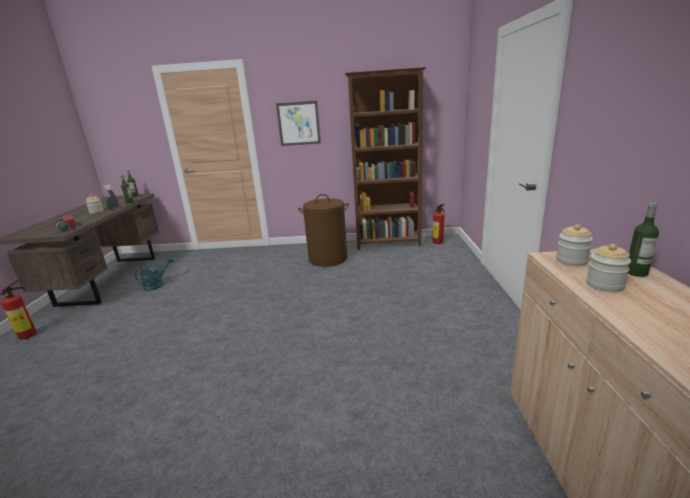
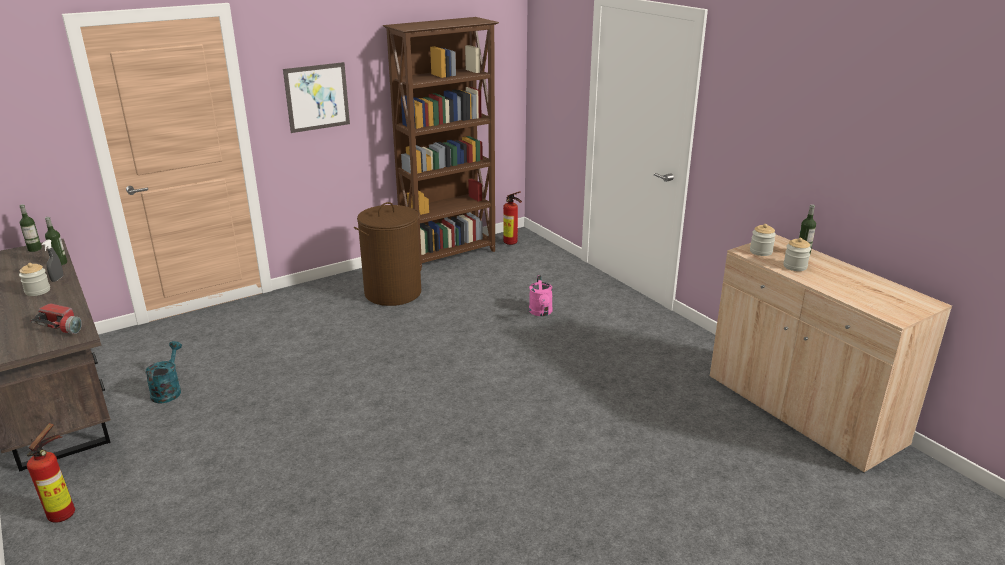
camera: 35 degrees left, 5 degrees up
(409, 293) = (541, 312): none -> pink watering can

